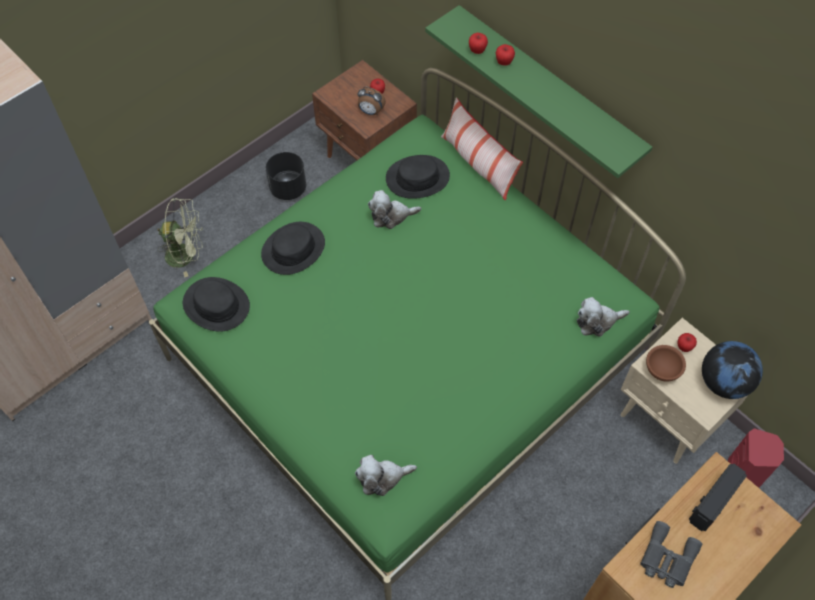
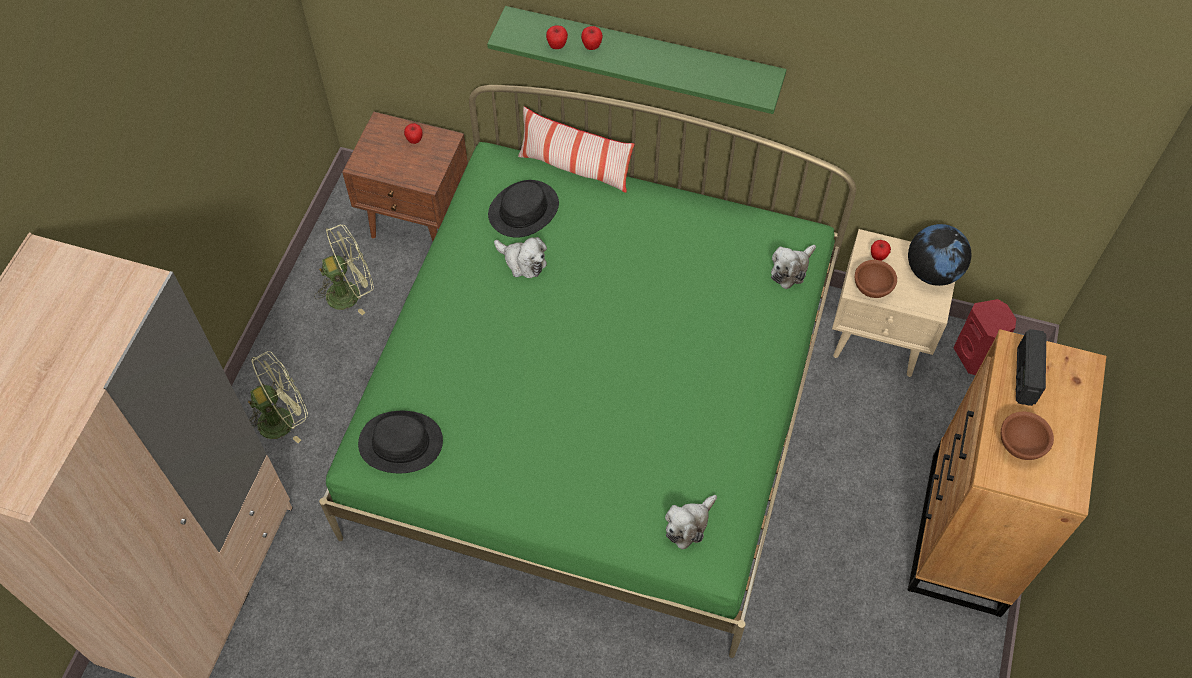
camera: 30 degrees left, 0 degrees up
(288, 188) = (350, 292): black planter -> green fan
(293, 249) = (443, 344): black hat -> none
(370, 112) = (420, 164): alarm clock -> none
(391, 216) = (523, 262): plush toy -> plush toy turned 105 degrees counterclockwise
(666, 559) = (1020, 445): grey binoculars -> brown bowl

